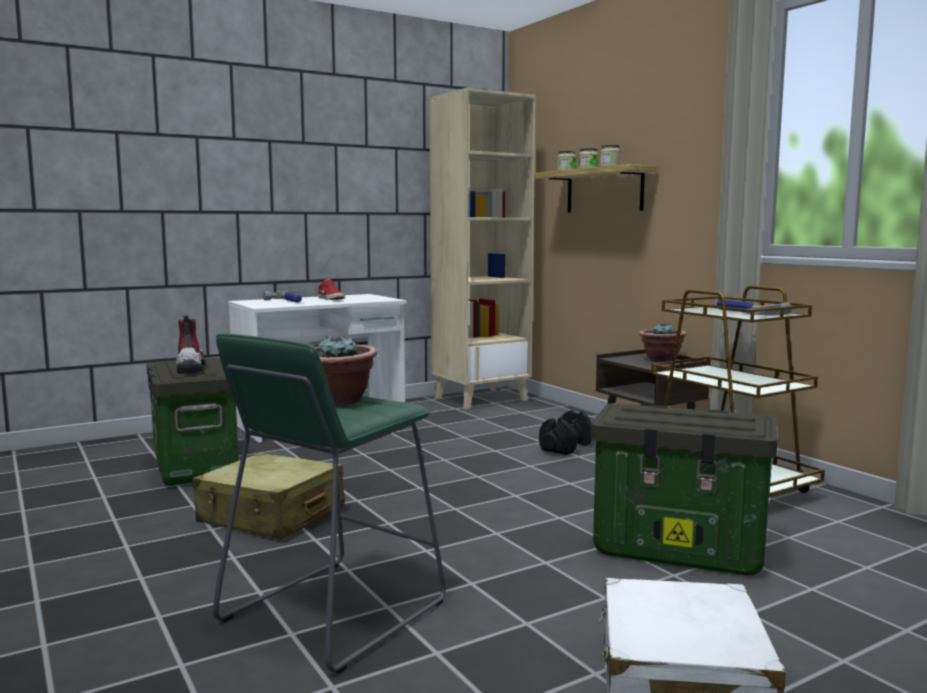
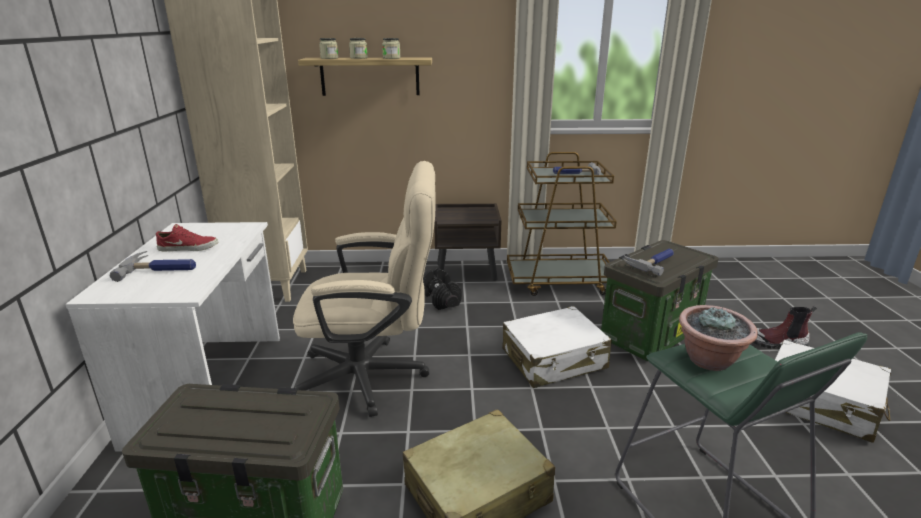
camera: 60 degrees left, 15 degrees up
(190, 368) = (246, 418): boot -> boot (778, 344)
(392, 455) = (374, 376): none -> beige office chair
(525, 509) = (554, 359): none -> white suitcase
(660, 413) = (653, 262): none -> hammer
(661, 360) = (468, 212): potted plant -> none

